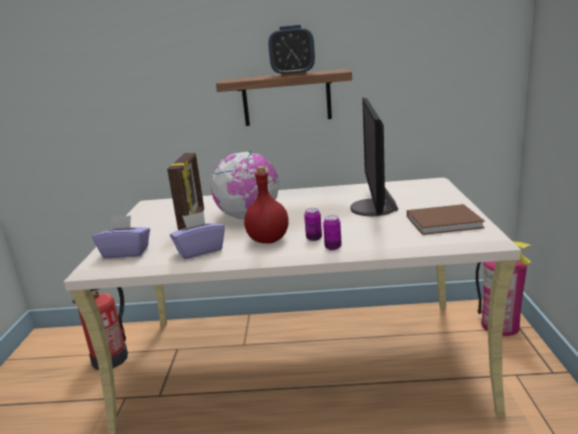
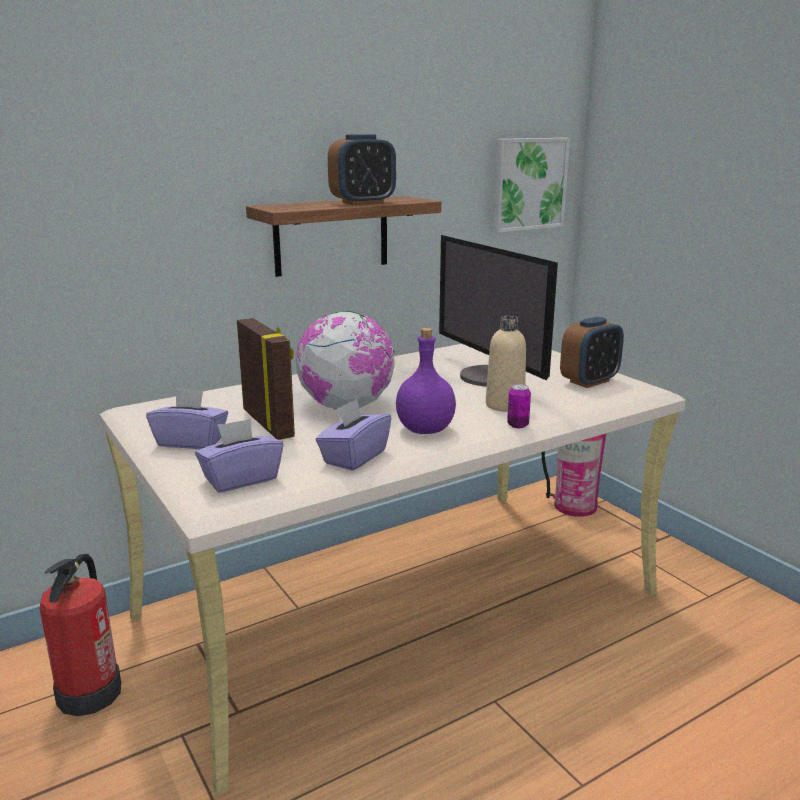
camera: 35 degrees left, 0 degrees up
(141, 226) = (191, 442): none -> purple tissue box
(269, 240) = (425, 429): red bottle -> purple bottle
(314, 238) = (478, 419): can -> none
(348, 231) = (504, 405): none -> beige bottle
(446, 222) = (589, 381): brown book -> alarm clock
(465, 54) = (527, 184): none -> picture

